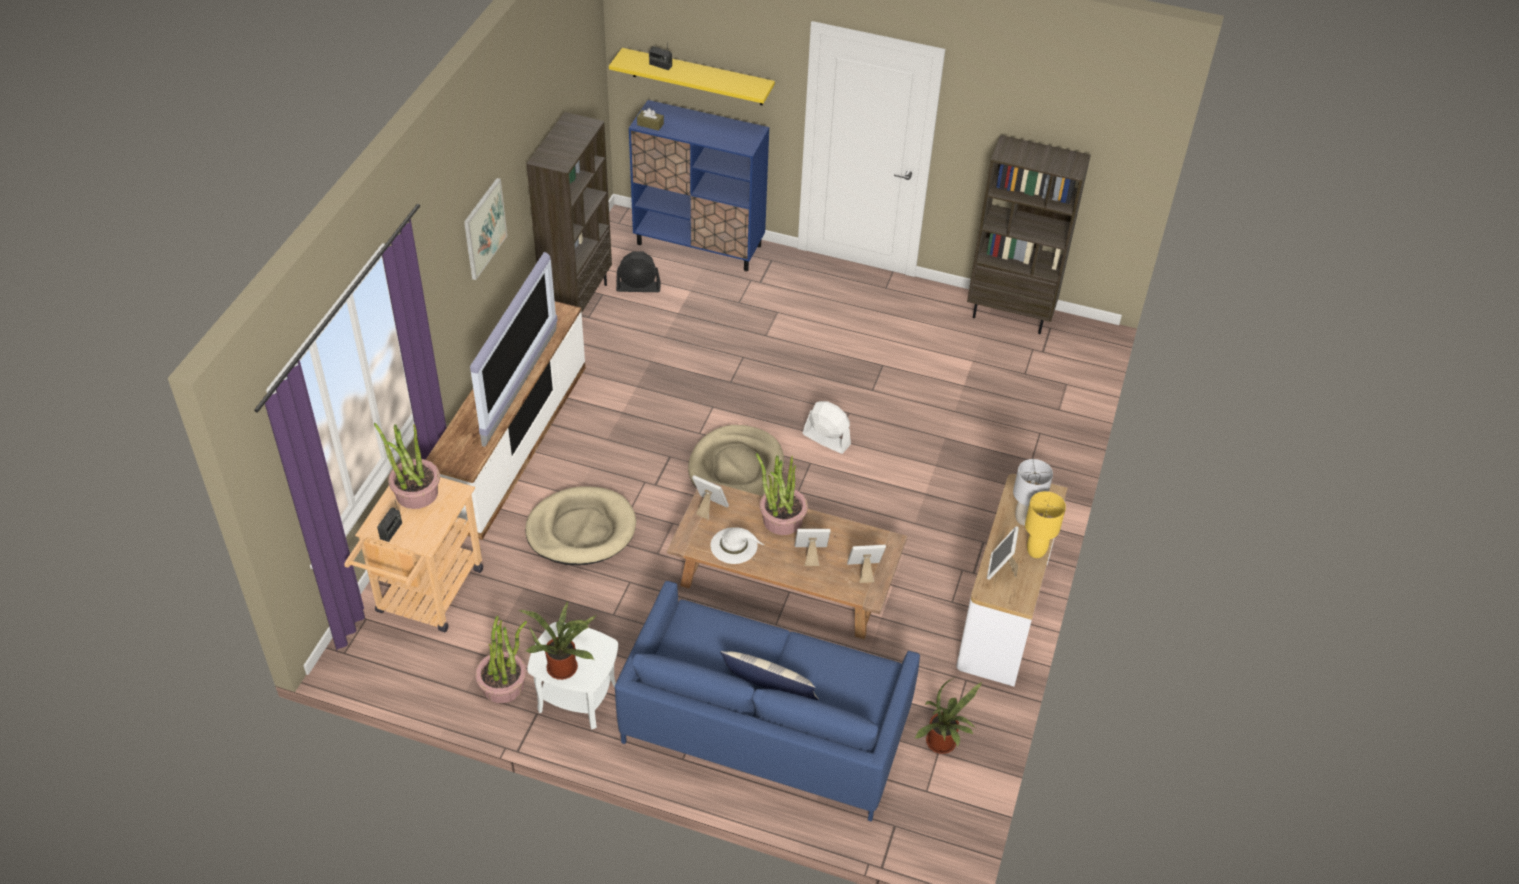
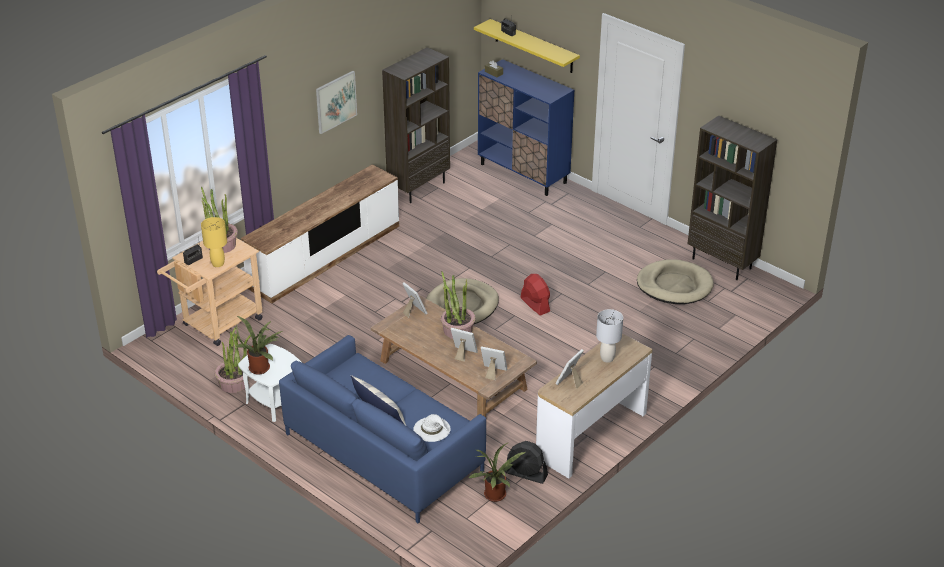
camera: 25 degrees right, 10 degrees down
(521, 387) = (329, 211): television -> none
(581, 529) = (337, 314): beige dog bed -> beige dog bed (674, 285)
(638, 287) = (465, 189): black fan -> black fan (526, 474)
(734, 545) = (416, 336): white hat -> white hat (432, 429)
(826, 439) = (535, 304): white fan -> red fan
(1036, 552) = (602, 378): yellow table lamp -> yellow table lamp (218, 264)

